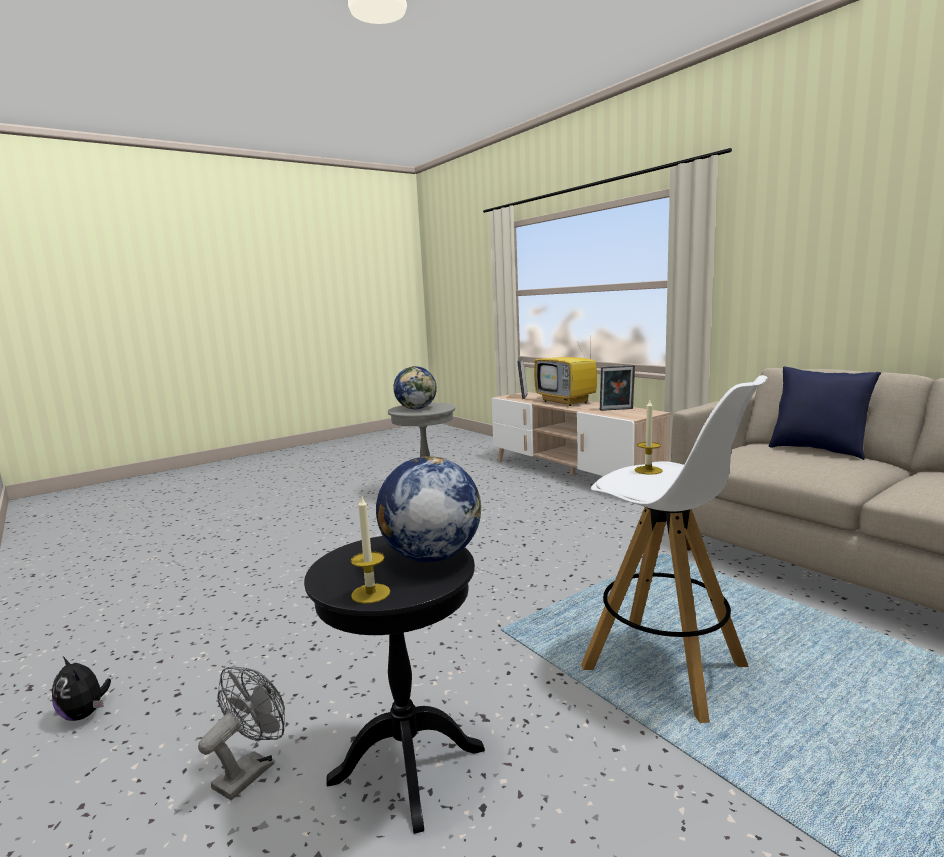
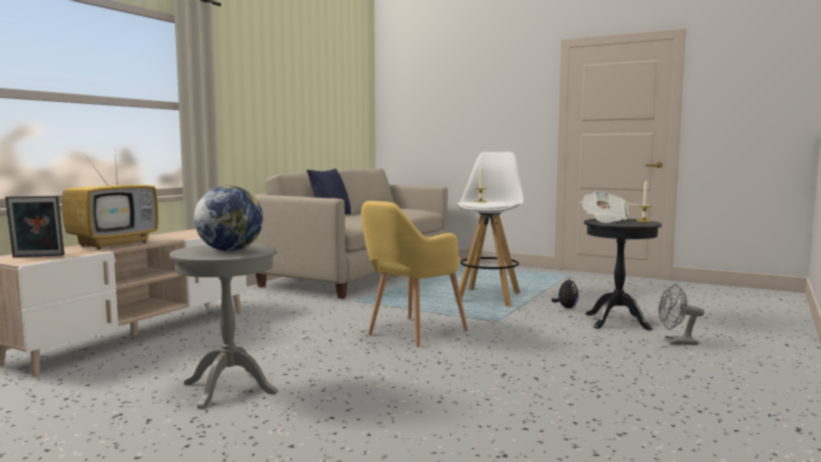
camera: 115 degrees left, 5 degrees down
(85, 714) = (752, 393): plush toy -> plush toy (566, 307)
(431, 557) = (604, 220): globe -> newspaper
(494, 565) = (411, 333): none -> yellow armchair
(616, 409) = (183, 234): picture frame -> none

